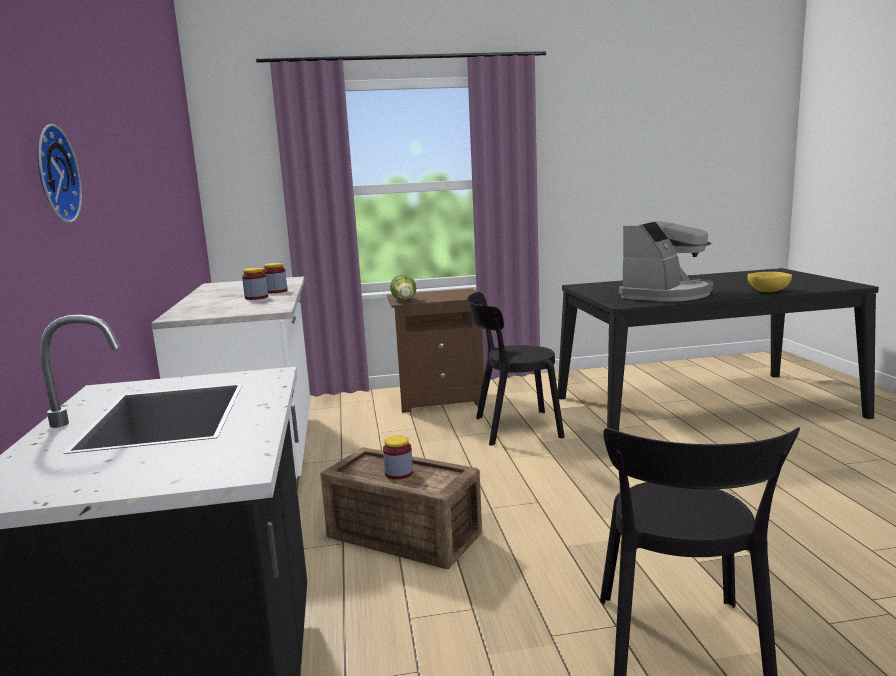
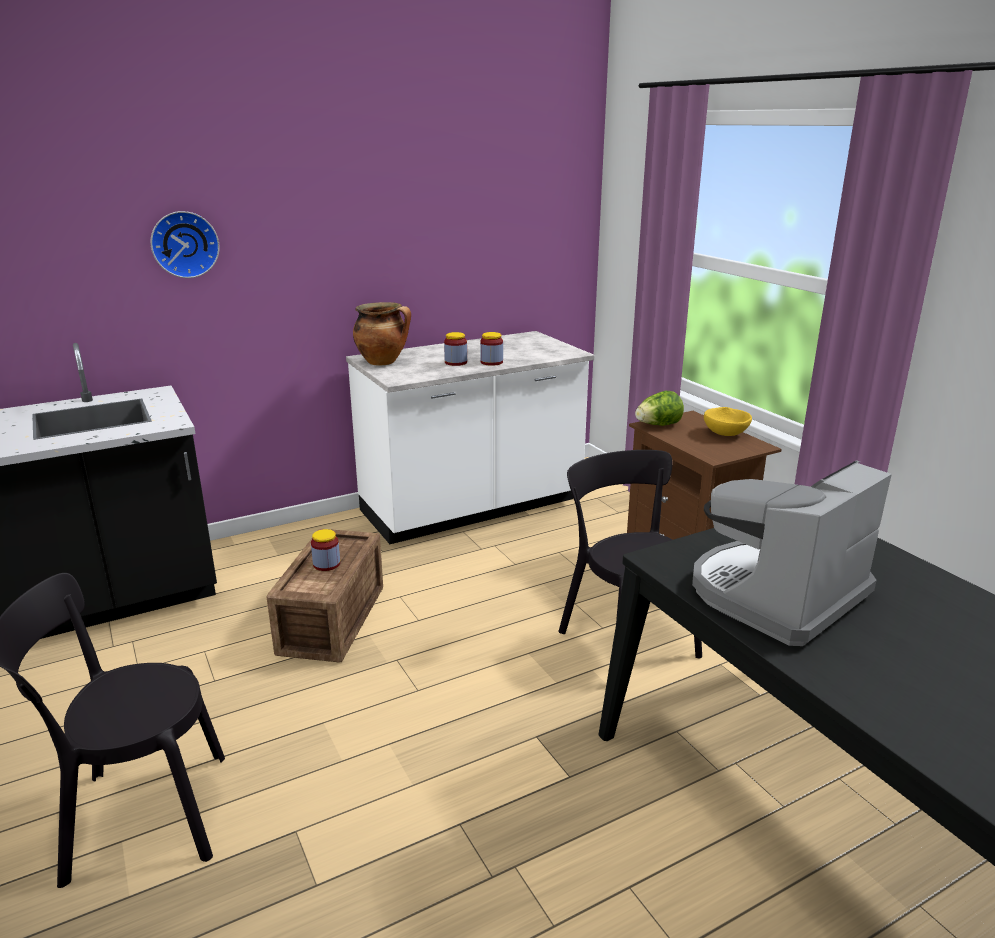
camera: 70 degrees right, 10 degrees up
(207, 312) = (383, 362): none -> cooking pot
(666, 294) = (776, 595): coffee machine -> coffee machine turned 120 degrees clockwise
(768, 291) = (899, 717): yellow bowl -> yellow bowl (725, 434)

